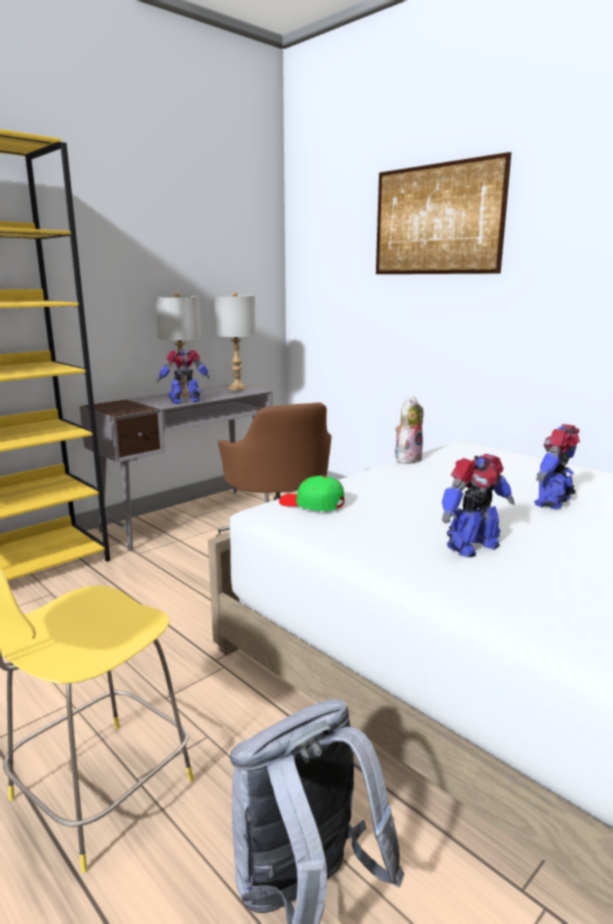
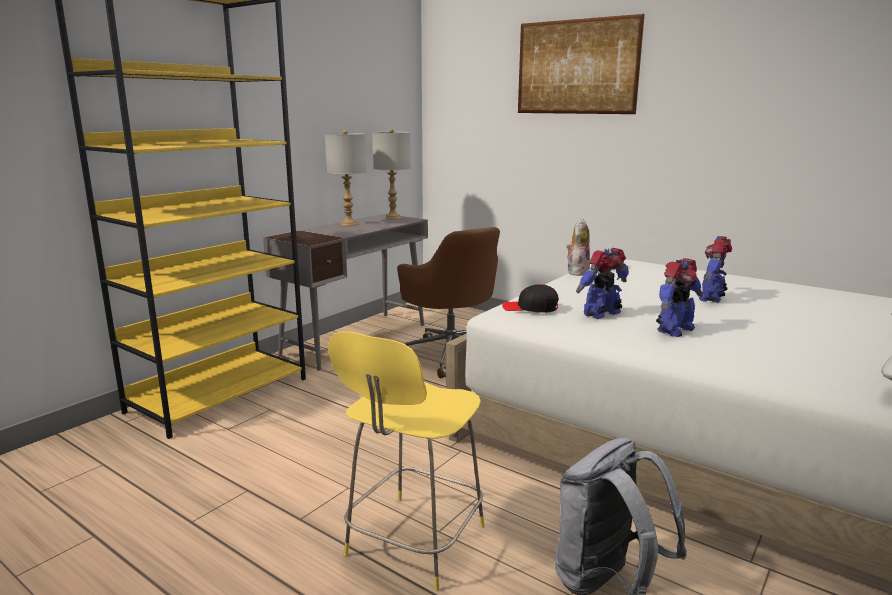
camera: 10 degrees left, 0 degrees up
(186, 402) = (360, 231): toy robot -> toy robot (603, 314)
(312, 504) = (530, 308): green cap -> black cap

